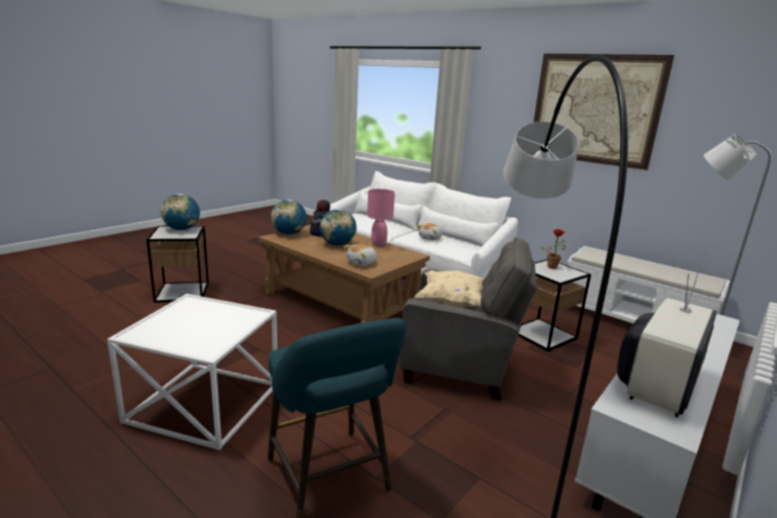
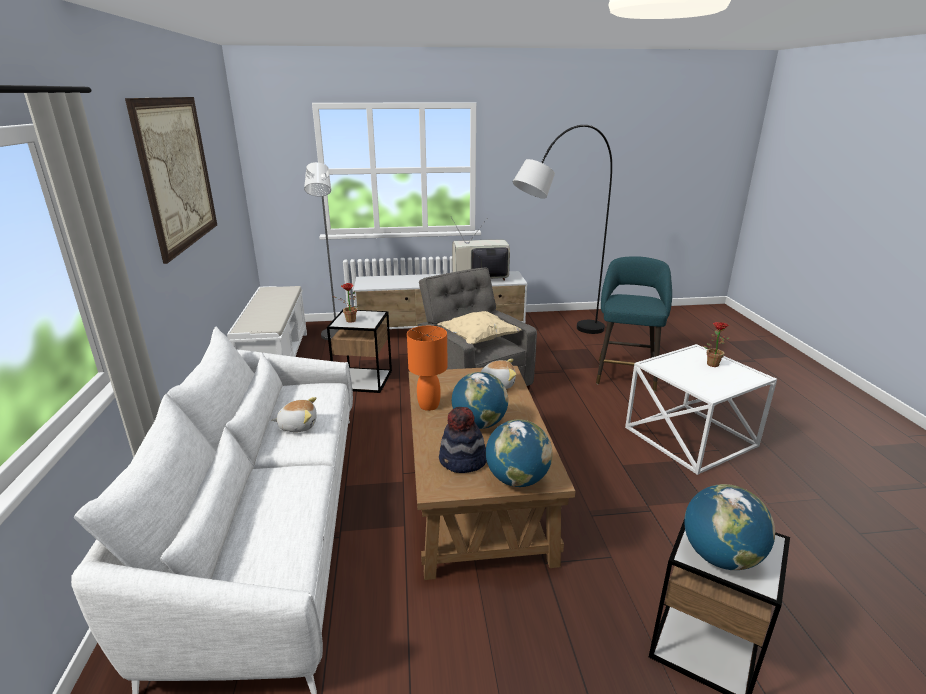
camera: 135 degrees left, 5 degrees up
(189, 337) = (711, 363): none -> potted plant
(378, 244) = (428, 406): pink table lamp -> orange table lamp

